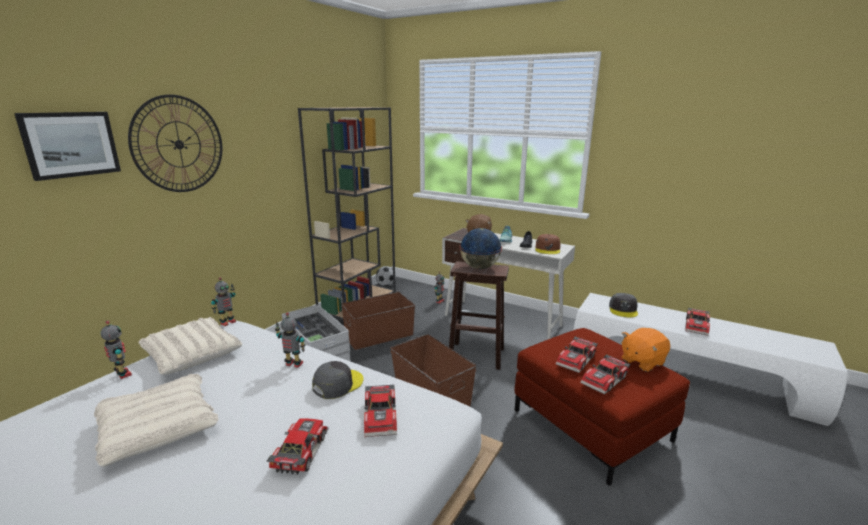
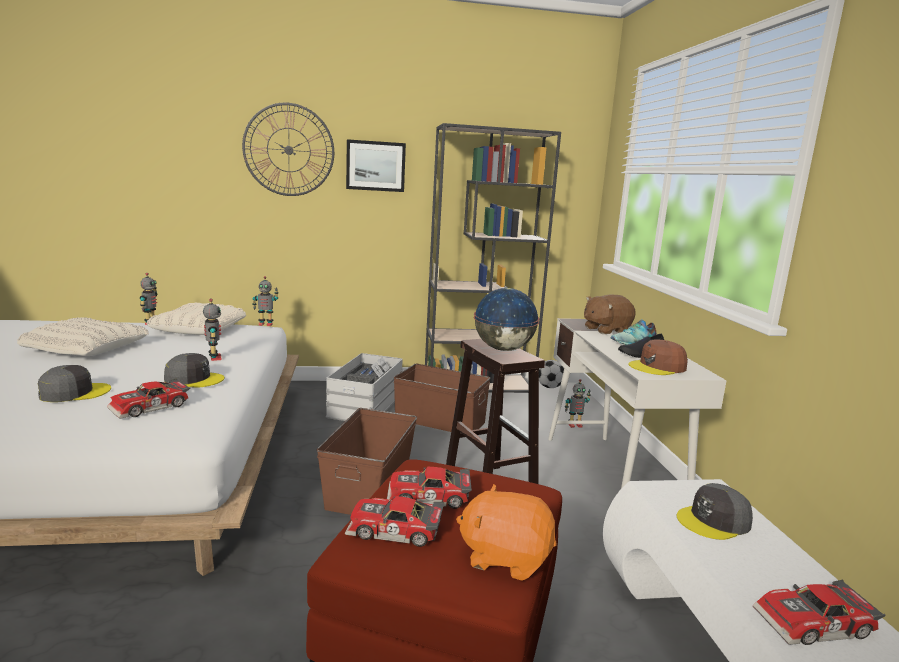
camera: 50 degrees right, 5 degrees down
(71, 144) = (197, 137): picture -> picture (375, 166)
(298, 451) = (74, 392): toy car -> grey cap

